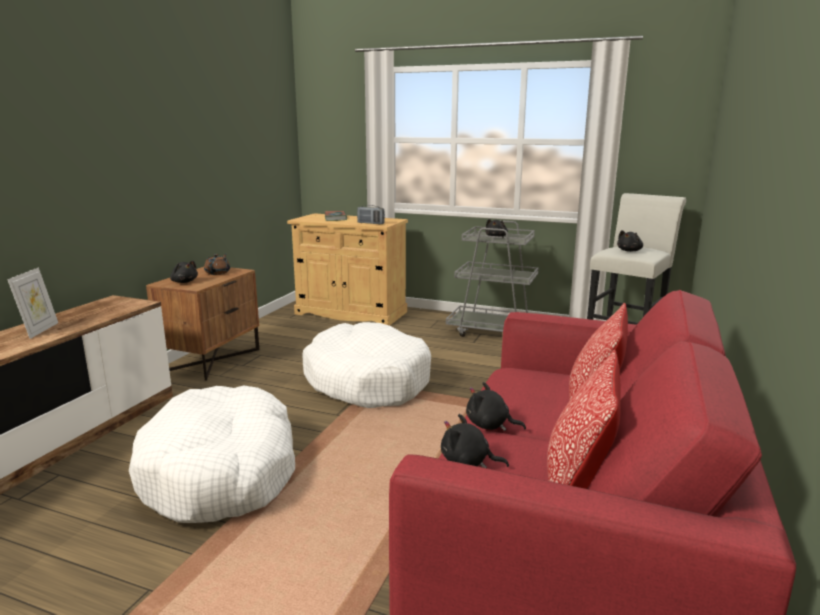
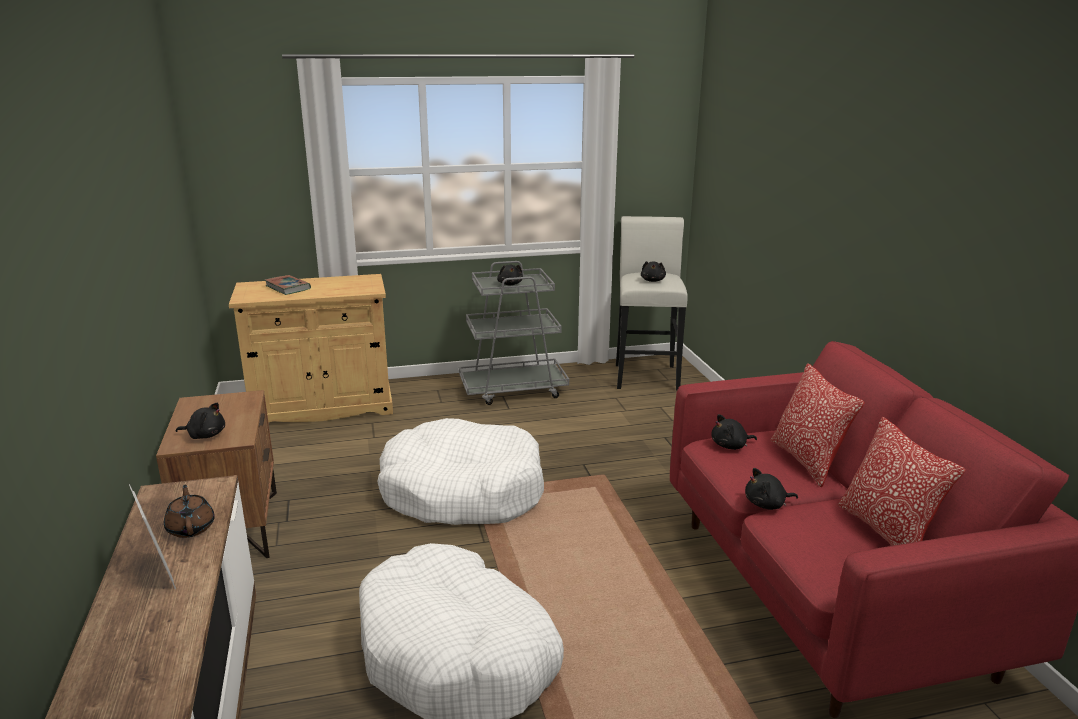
camera: 35 degrees left, 5 degrees up
(218, 273) = (223, 407): brown teapot -> brown teapot (191, 527)
(370, 223) = (353, 290): radio -> none
(468, 463) = (803, 544): black plush toy -> black plush toy (730, 446)

